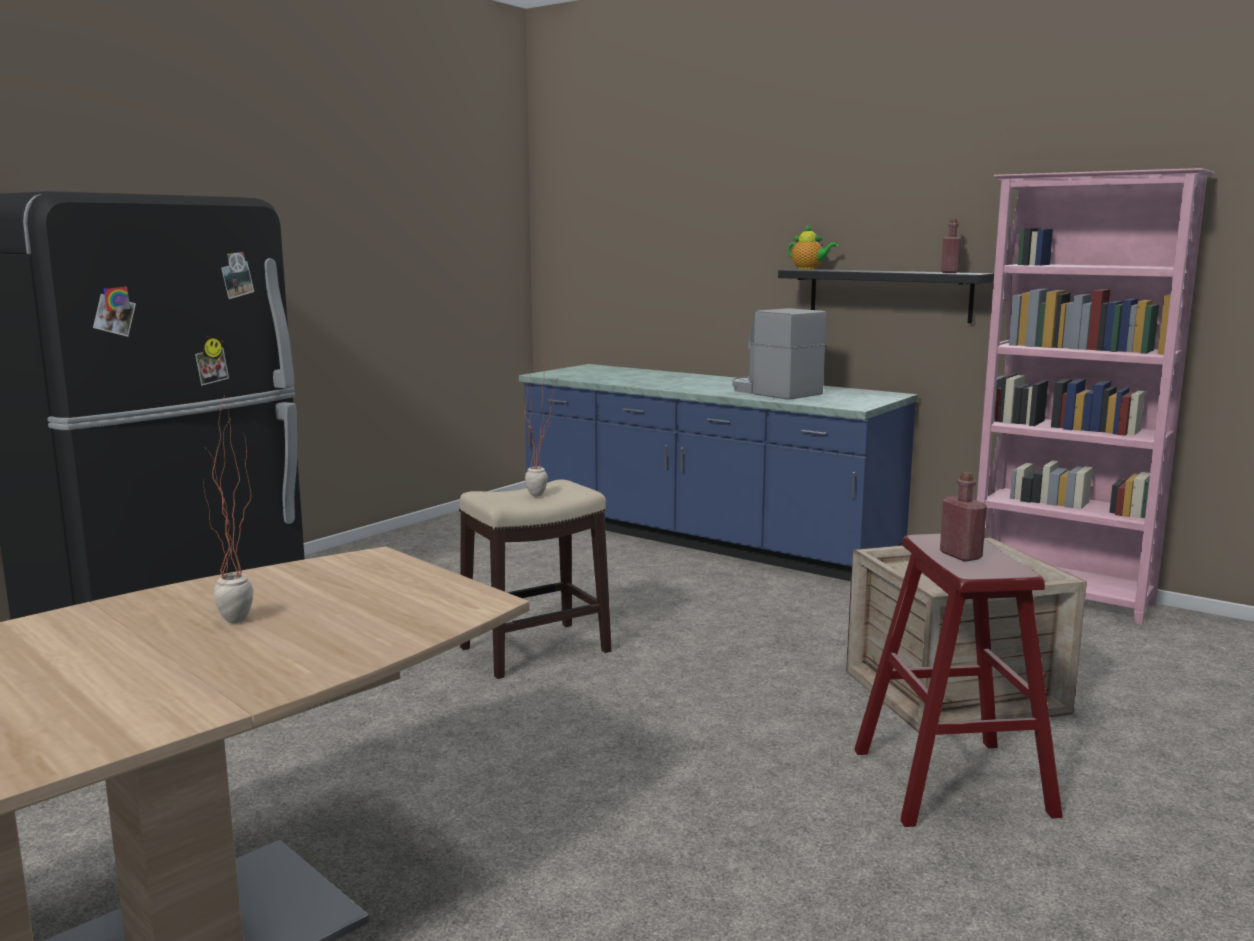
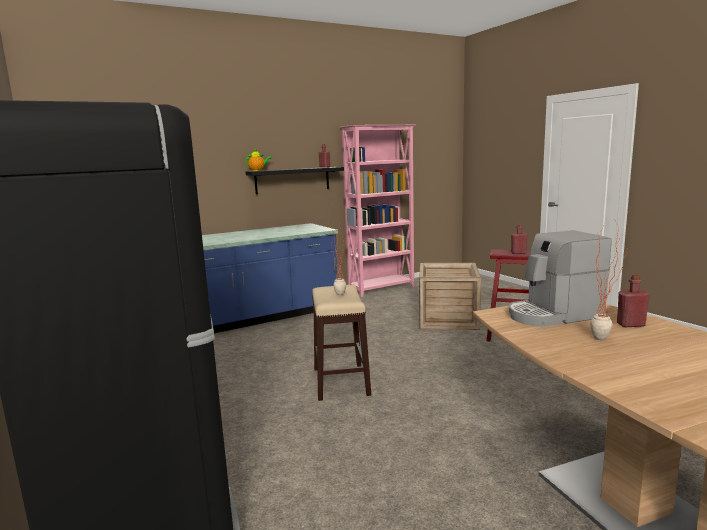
camera: 65 degrees left, 0 degrees up
(320, 643) = (630, 324): none -> red bottle
(773, 392) = (271, 233): coffee machine -> coffee machine (553, 315)

